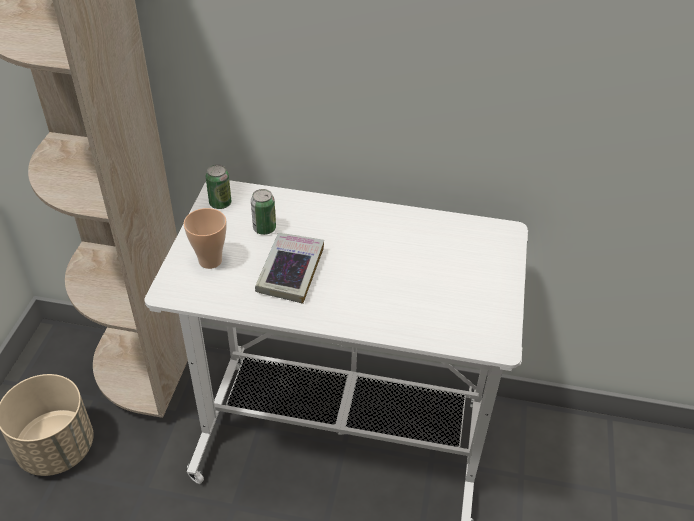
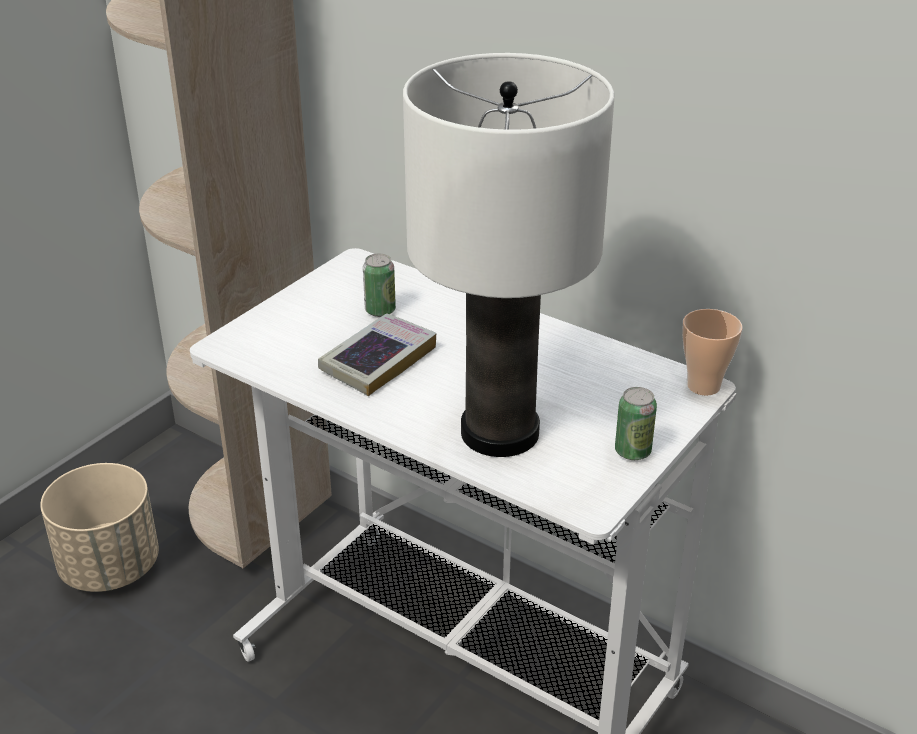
camera: 25 degrees right, 10 degrees down
(210, 260) = (292, 327): cup -> cup (703, 386)
(220, 203) = (347, 274): can -> can (632, 451)
(408, 306) = (499, 433): none -> white table lamp

